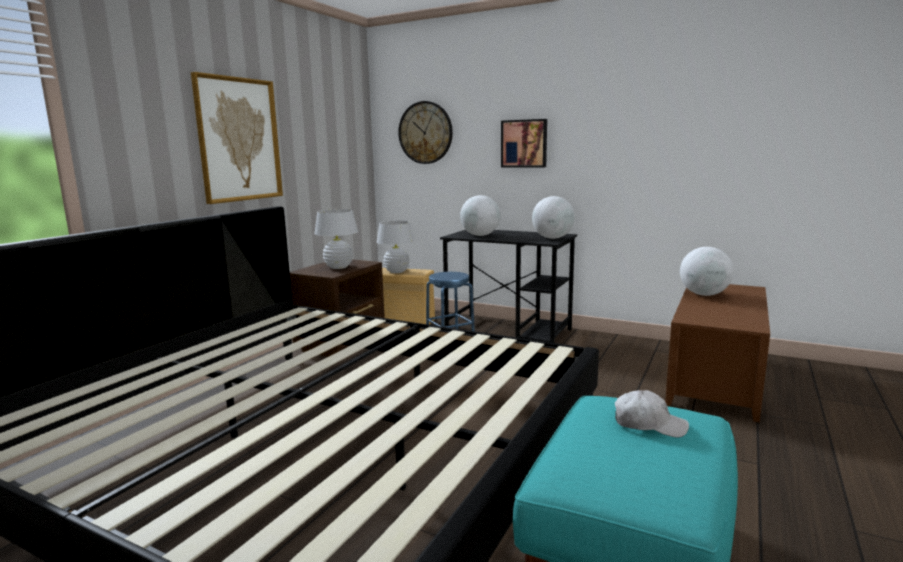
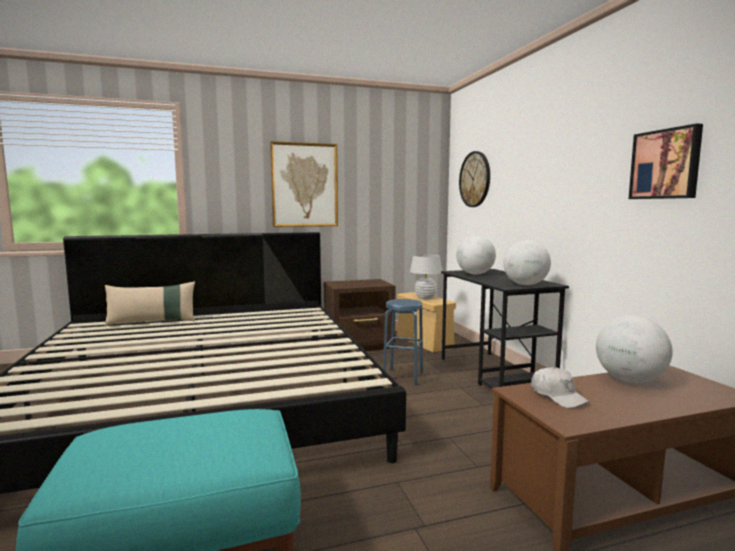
camera: 45 degrees right, 5 degrees down
(113, 387) = (152, 322): none -> beige pillow
(338, 267) = (358, 284): white table lamp -> none
(524, 143) = (535, 187): picture -> picture (666, 164)
(649, 424) = (209, 437): white cap -> white cap (558, 396)

